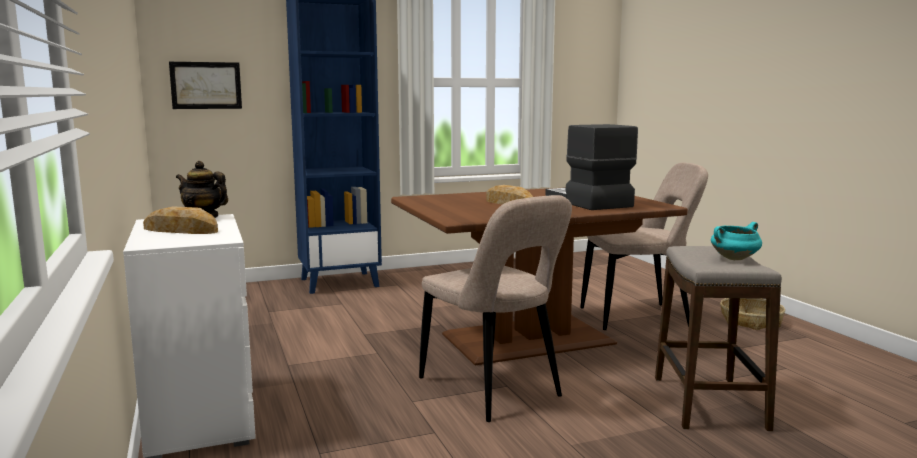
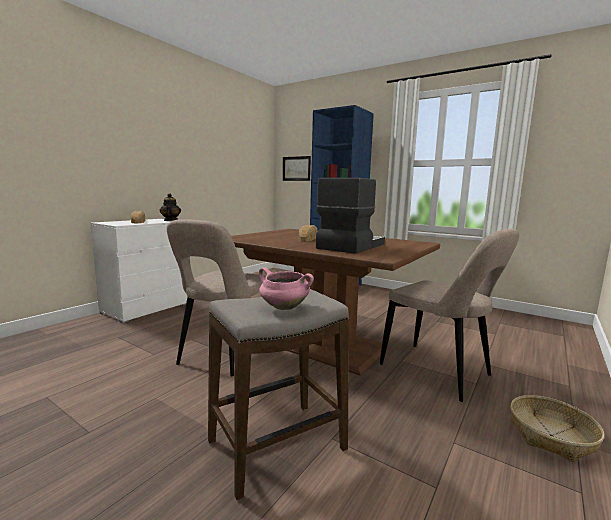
camera: 55 degrees right, 0 degrees up
(734, 259) = (283, 307): turquoise cooking pot -> pink cooking pot

